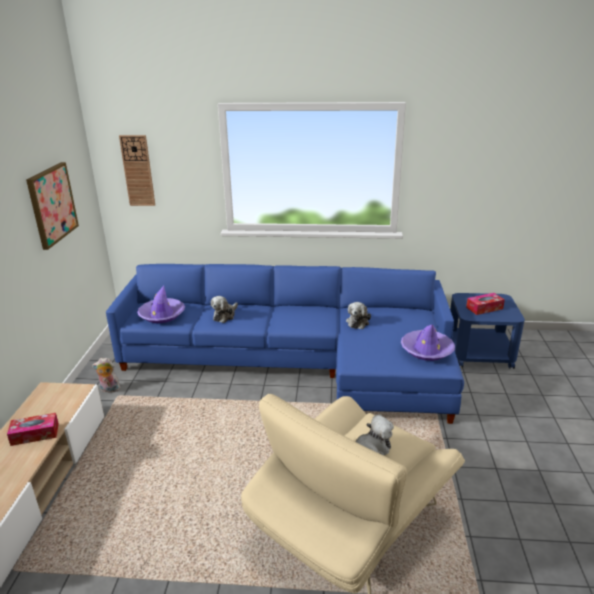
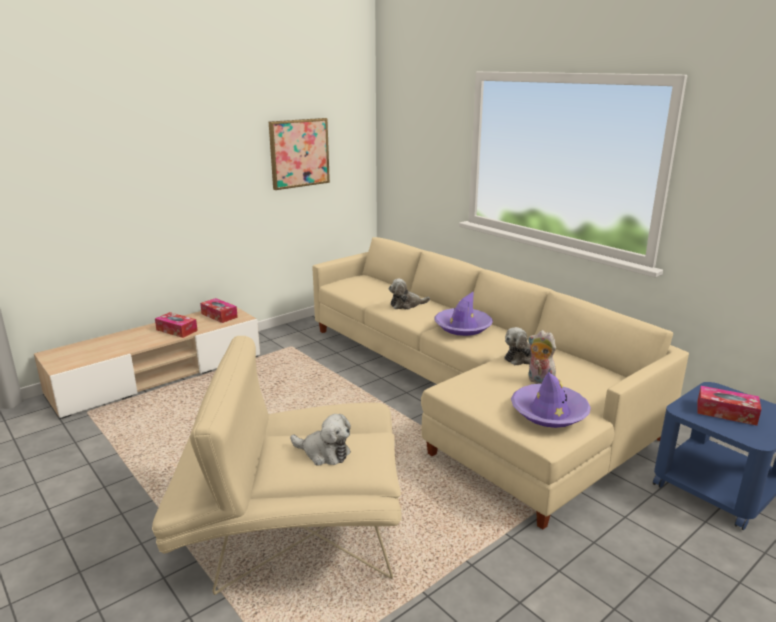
camera: 45 degrees right, 5 degrees down
(52, 399) = (219, 315): none -> tissue box
(109, 390) = (292, 340): plush toy -> plush toy (539, 382)
(138, 171) = (405, 142): wall clock -> none
(162, 315) = (360, 286): purple hat -> purple hat (462, 327)
(299, 362) = (469, 390): blue sofa -> beige sofa

